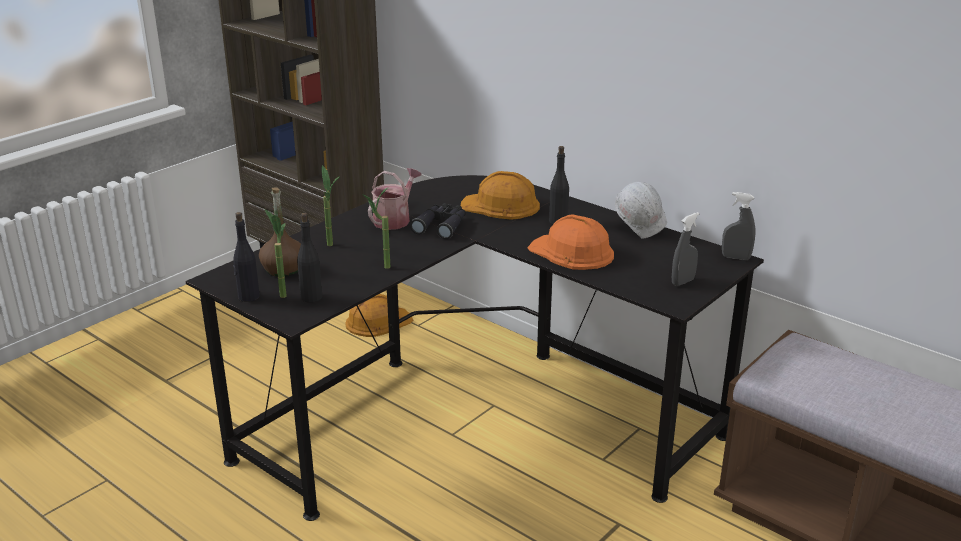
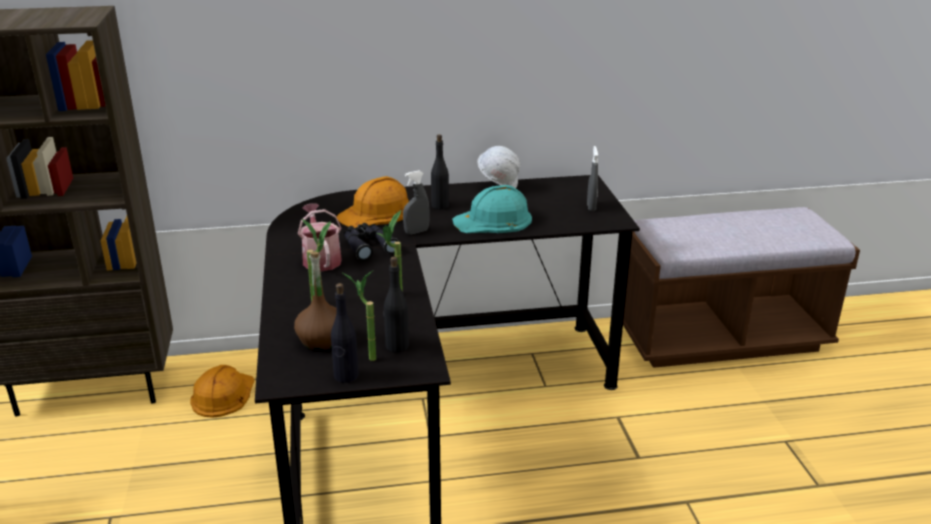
camera: 50 degrees left, 0 degrees up
(572, 252) = (493, 220): orange hard hat -> turquoise hard hat
(735, 257) = (584, 180): grey spray bottle -> grey spray bottle (416, 231)

